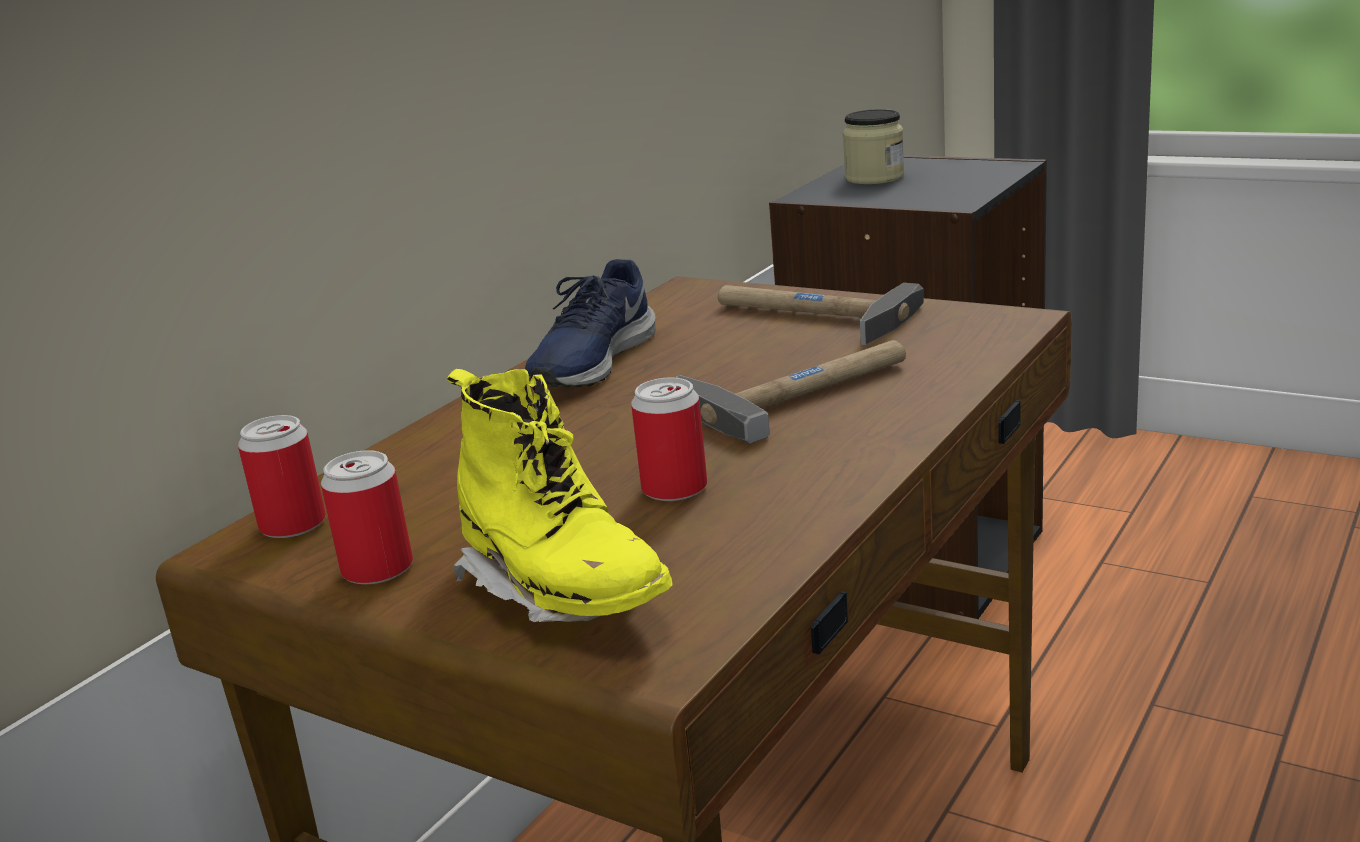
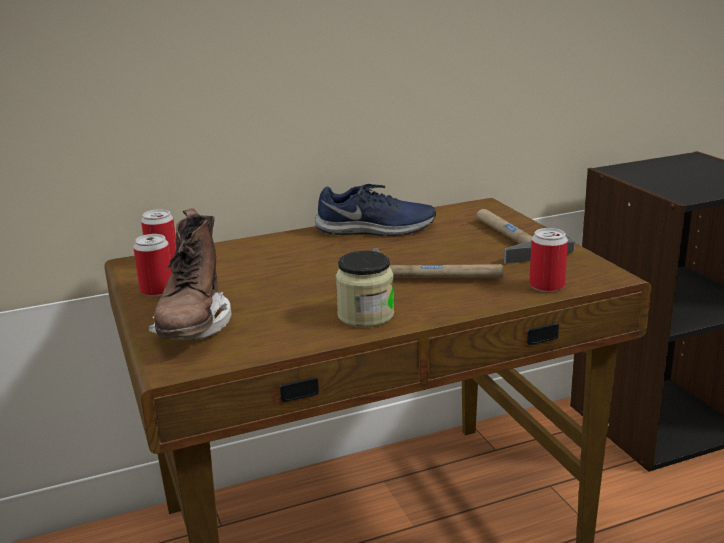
camera: 35 degrees right, 0 degrees up
(564, 593) = (193, 326): yellow boot -> brown boot
(590, 362) = (376, 229): blue shoe -> blue shoe turned 150 degrees counterclockwise
(674, 489) = (302, 301): can -> can (546, 286)
(874, 177) = (673, 168): jar -> jar (365, 315)

